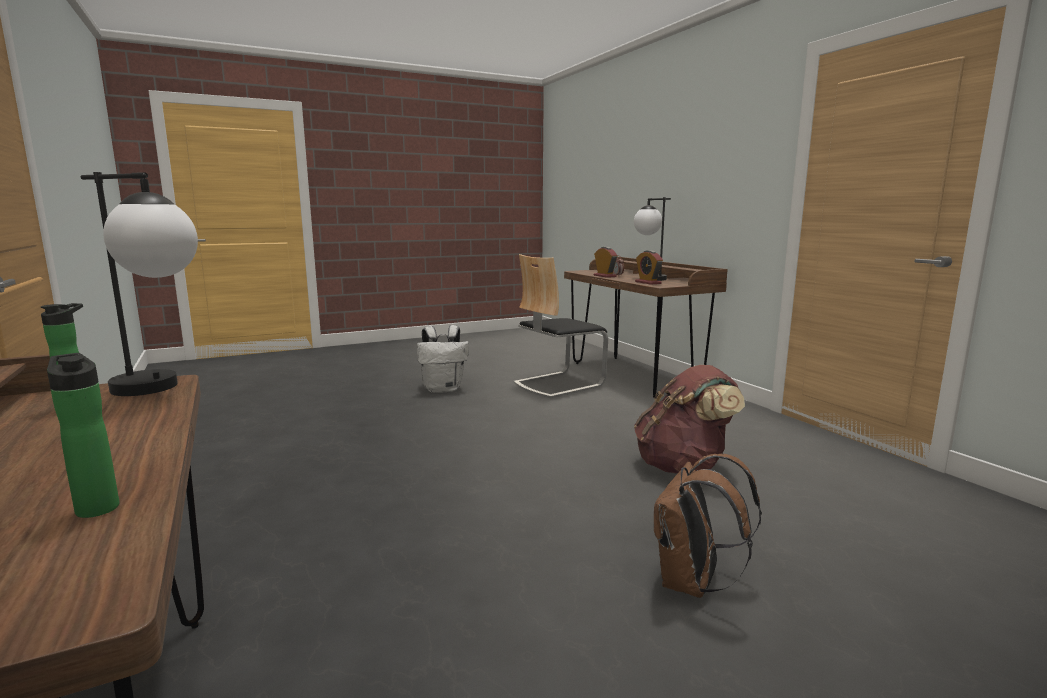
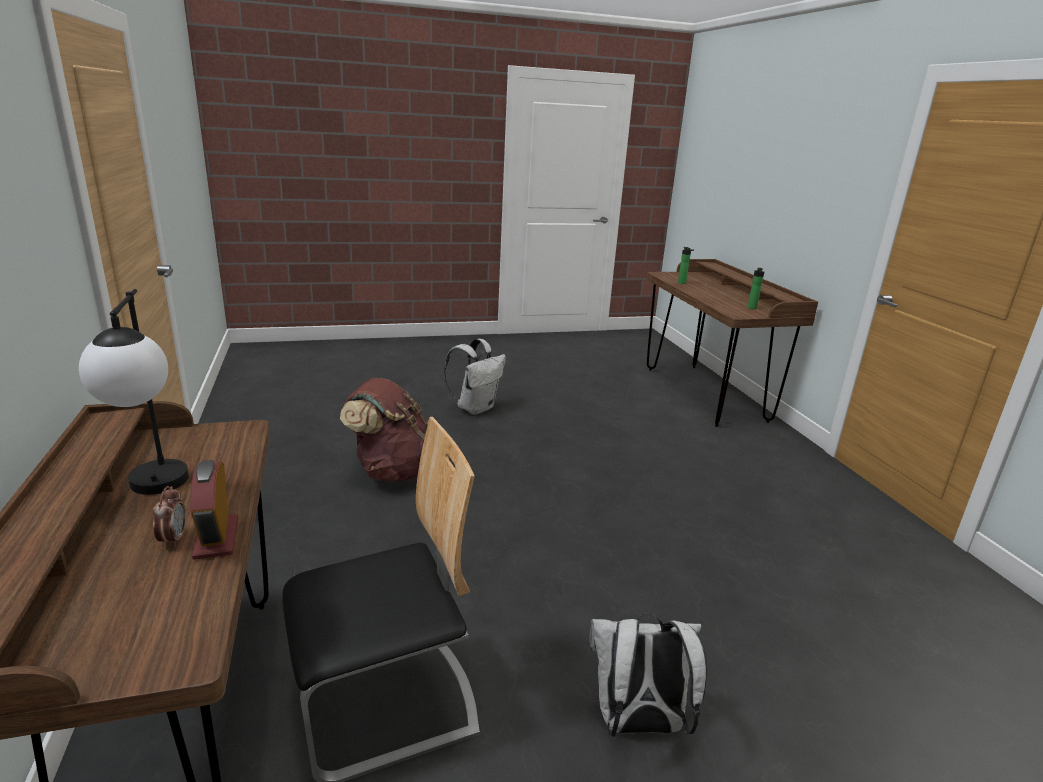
camera: 170 degrees left, 10 degrees up
(162, 389) = (731, 311): table lamp -> none
(648, 282) = (230, 452): alarm clock -> none
(692, 583) = (475, 408): brown backpack -> white backpack

